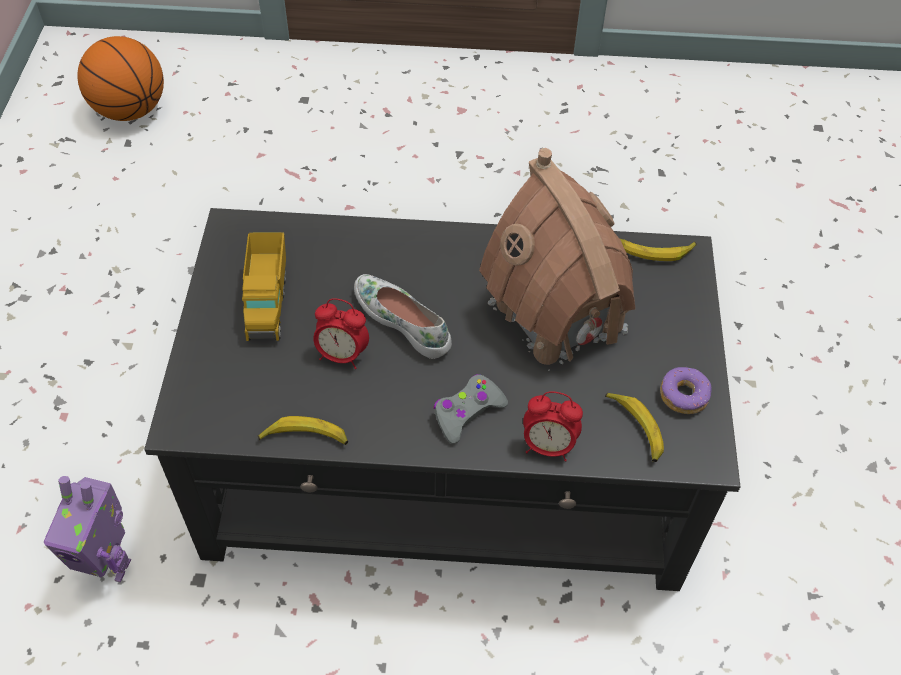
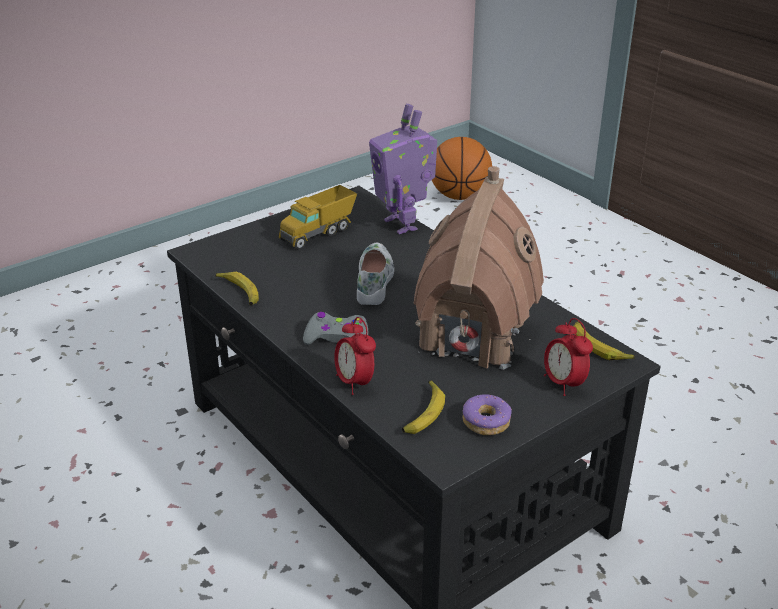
camera: 50 degrees right, 20 degrees down
(108, 563) = (156, 372): toy robot -> toy robot (403, 224)
(342, 355) = (316, 274): alarm clock -> alarm clock (563, 383)

